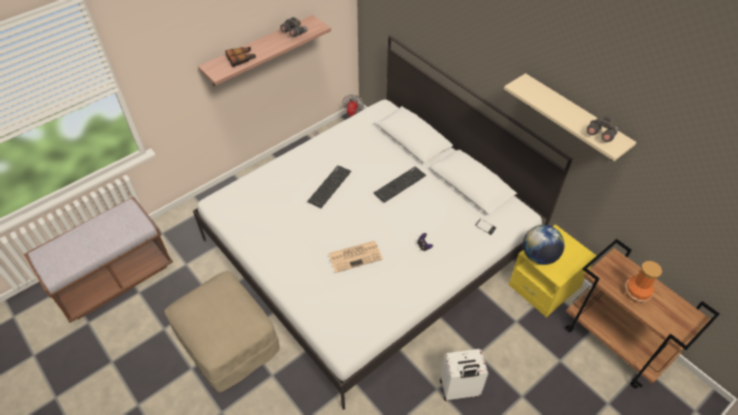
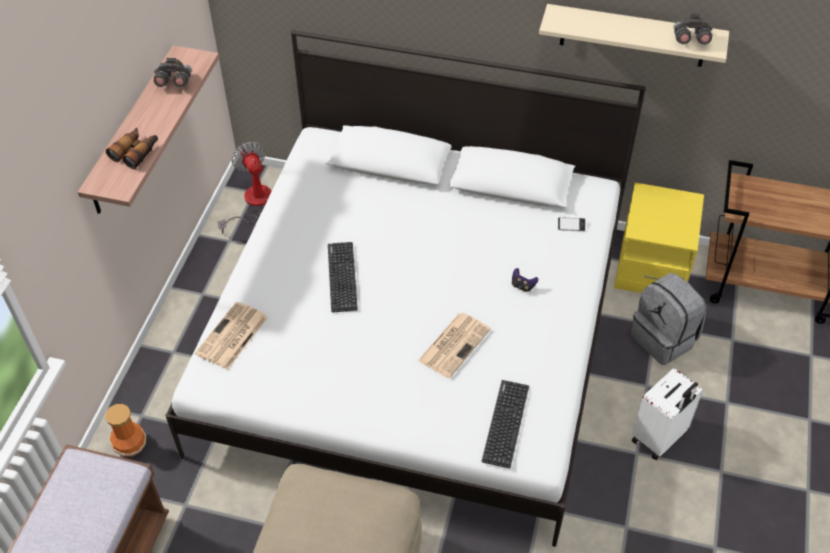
camera: 35 degrees left, 0 degrees up
(248, 187) = (232, 337): none -> newspaper
(400, 184) = (427, 227): keyboard -> keyboard (505, 423)
(514, 333) = (664, 338): none -> grey backpack
(539, 256) = (648, 228): globe -> none
(635, 292) = (788, 209): vase -> vase (129, 444)

